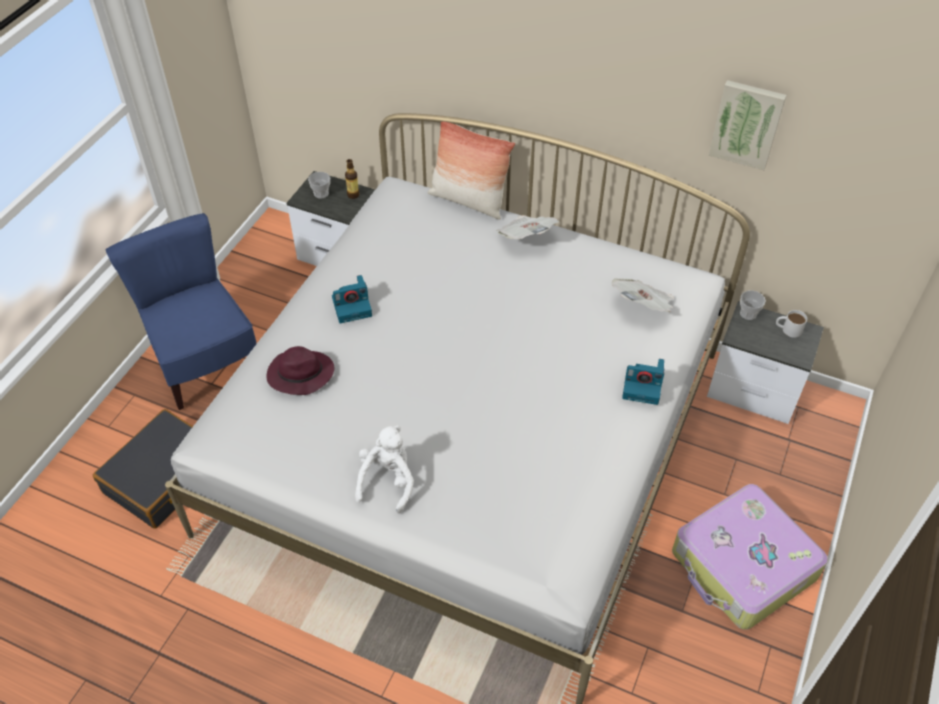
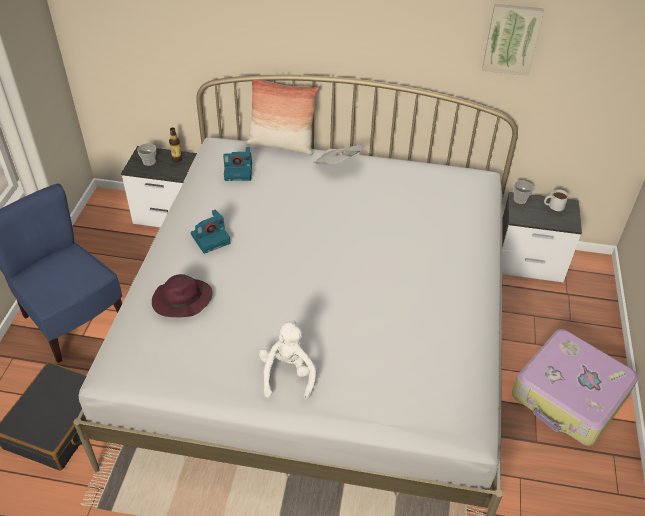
camera: 15 degrees left, 5 degrees down
(643, 306) = (449, 201): newspaper -> none
(643, 386) = (472, 260): camera -> camera (239, 171)

